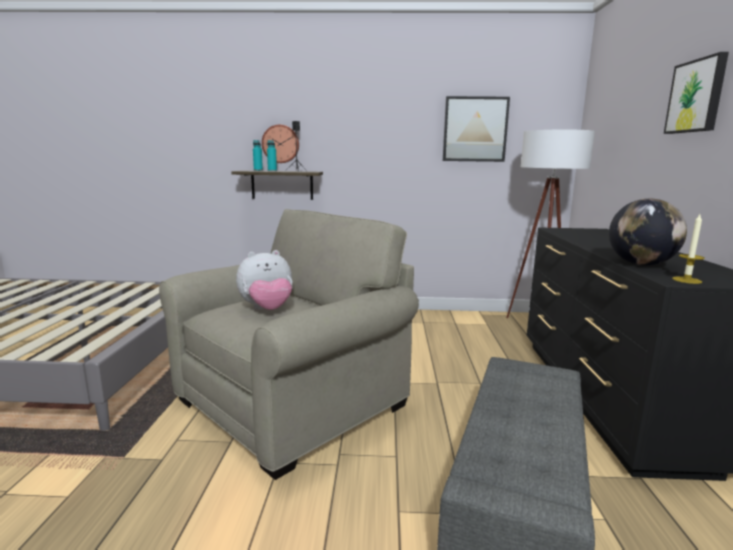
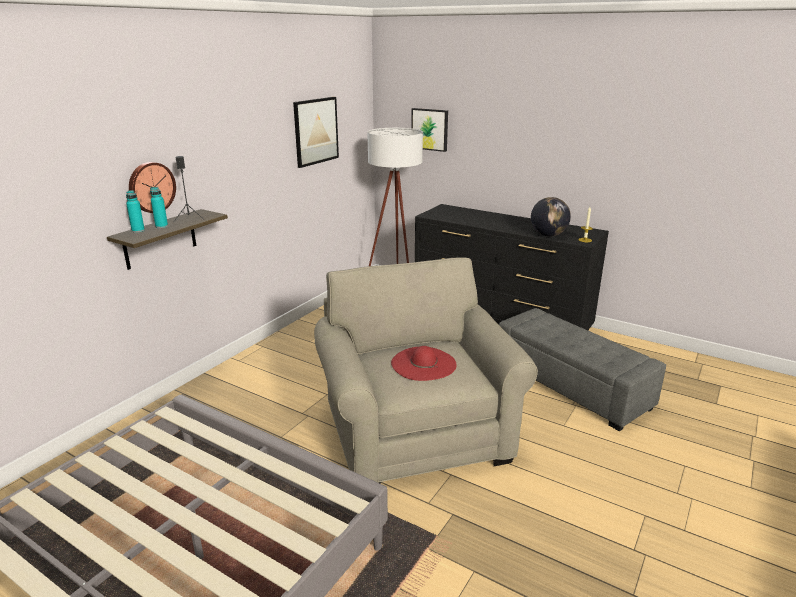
camera: 60 degrees left, 10 degrees up
(267, 309) = (423, 363): plush toy -> red hat
(697, 96) = (519, 121): picture -> picture (430, 129)

